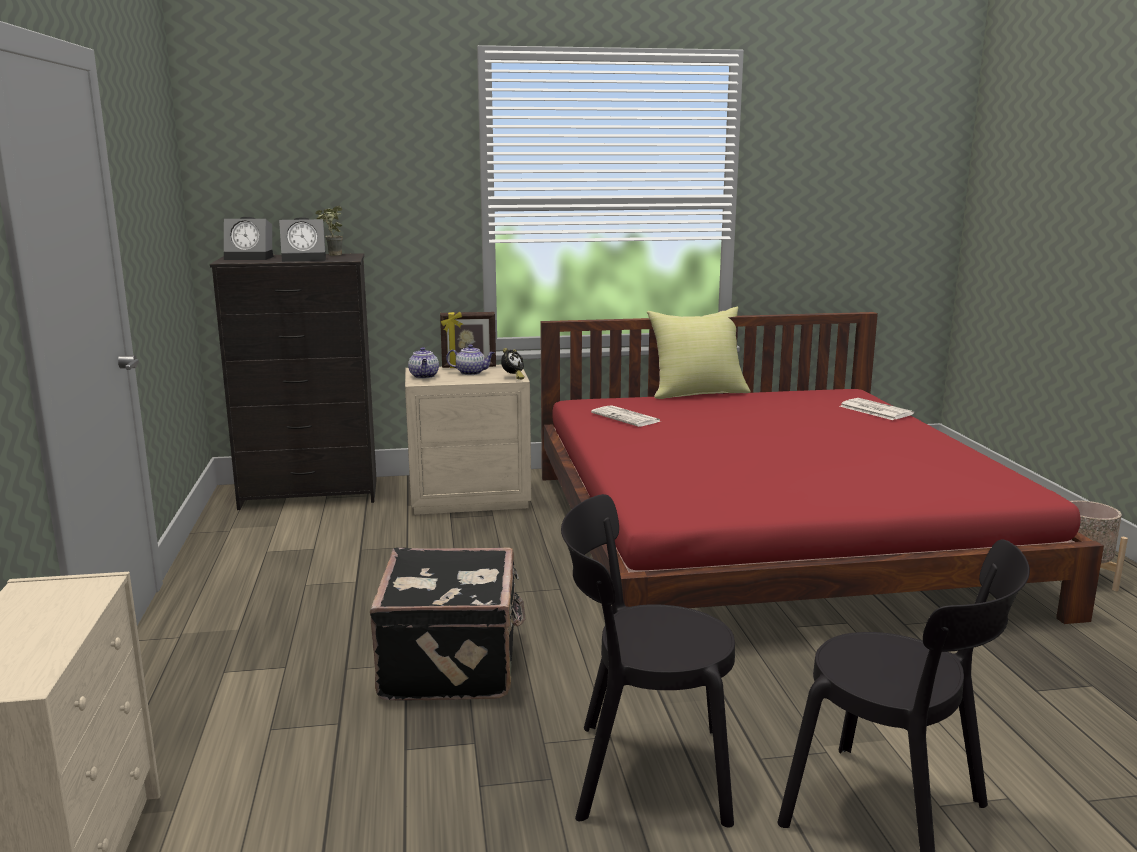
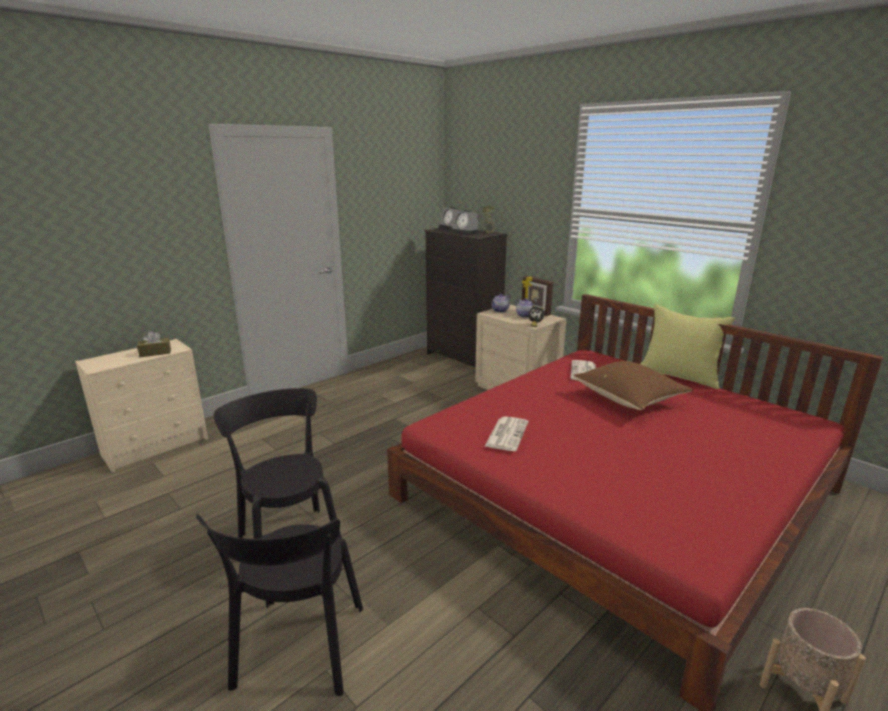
camera: 55 degrees right, 5 degrees up
(67, 608) = (155, 353): none -> brown tissue box
(453, 663) = (345, 454): black suitcase -> none
(724, 423) = (630, 399): none -> brown pillow
(874, 410) = (782, 442): newspaper -> newspaper (506, 434)

